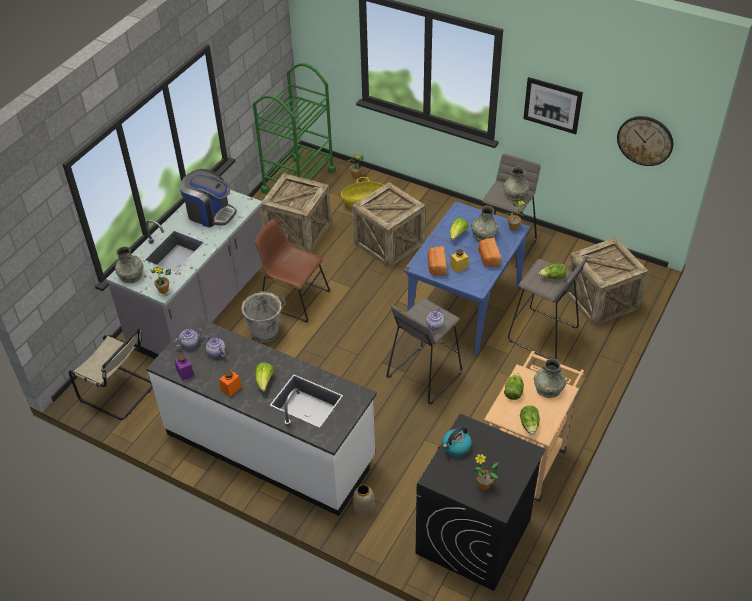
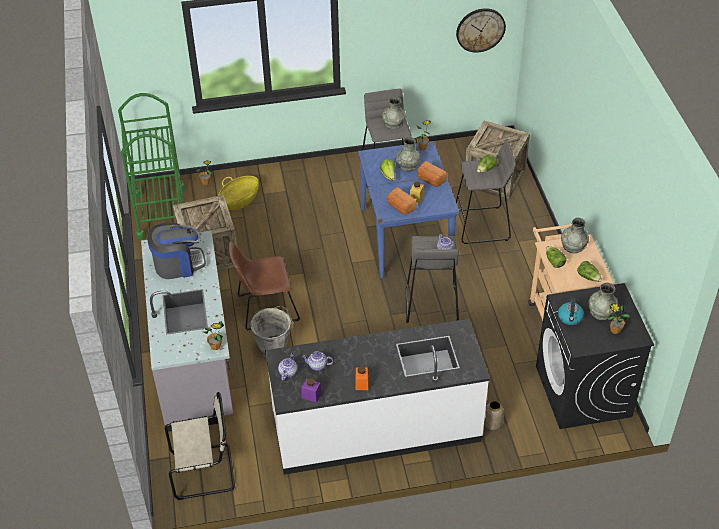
camera: 40 degrees left, 0 degrees up
(131, 275) = (171, 351): grey vase -> grey vase (601, 311)
(264, 382) = (381, 363): lettuce -> none
(389, 243) = (295, 222): crate -> none
(552, 105) = (393, 33): picture -> none

